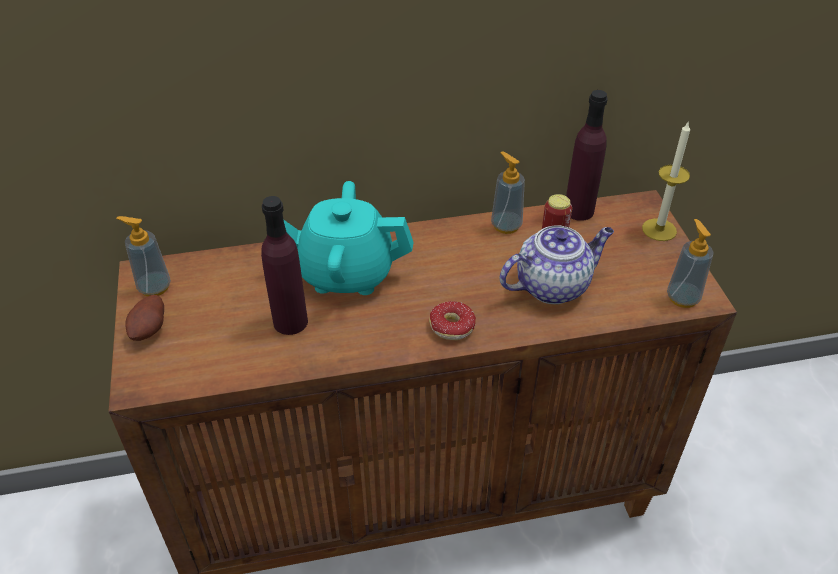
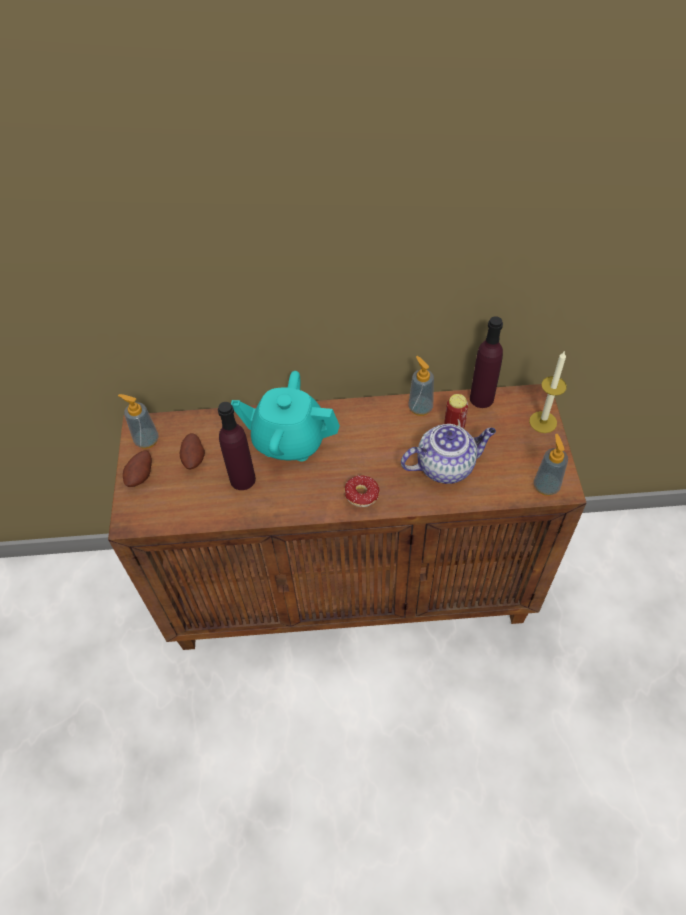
camera: 10 degrees right, 10 degrees up
(222, 303) = (194, 458): none -> potato

